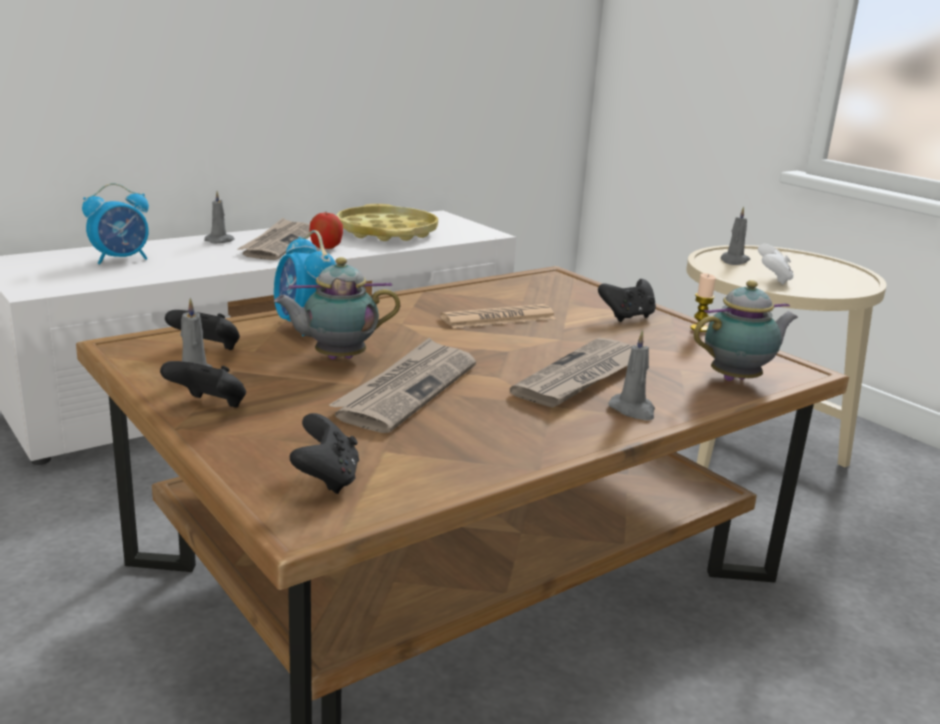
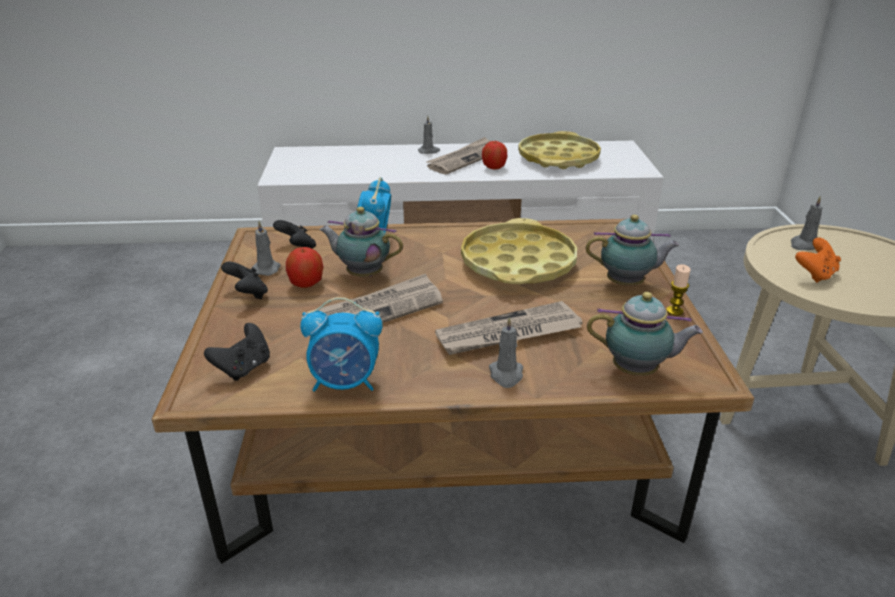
camera: 35 degrees right, 10 degrees up
(121, 259) = (351, 159): alarm clock -> alarm clock (346, 383)
(276, 381) = (306, 284): none -> apple
(498, 318) = (517, 263): newspaper -> yellow tray
(627, 317) = (627, 284): black game controller -> teapot
(773, 279) = (814, 274): white game controller -> orange game controller

